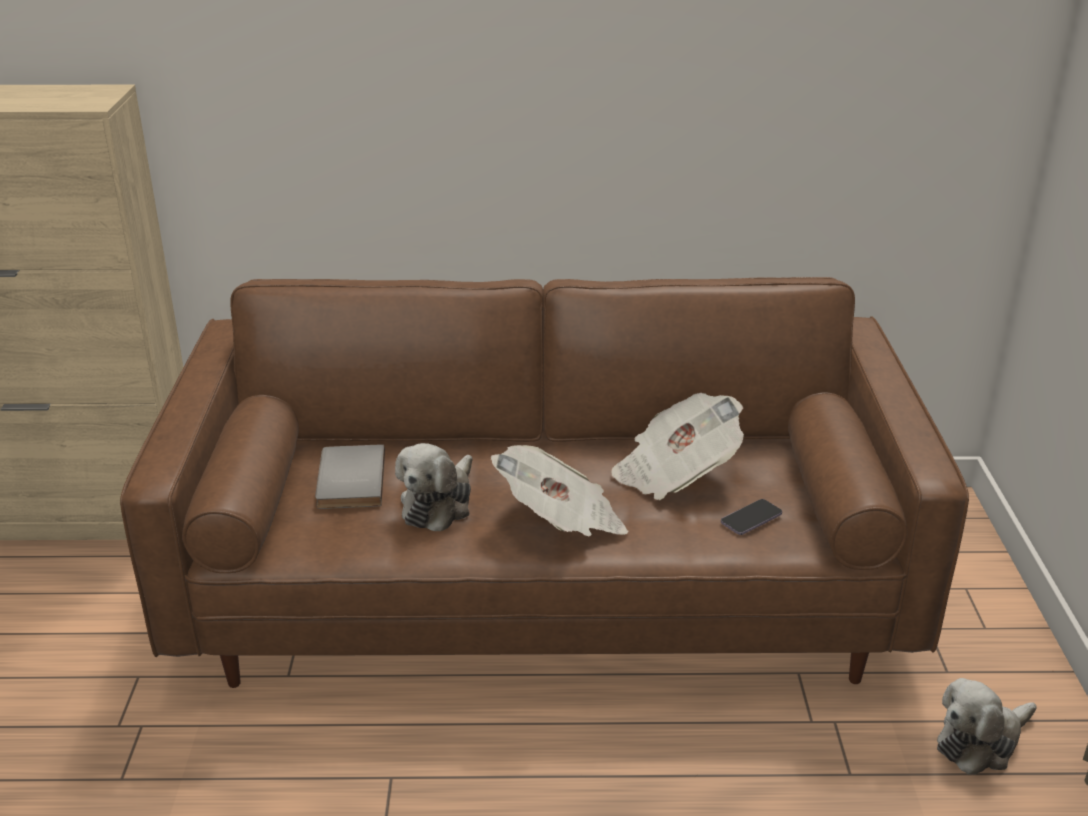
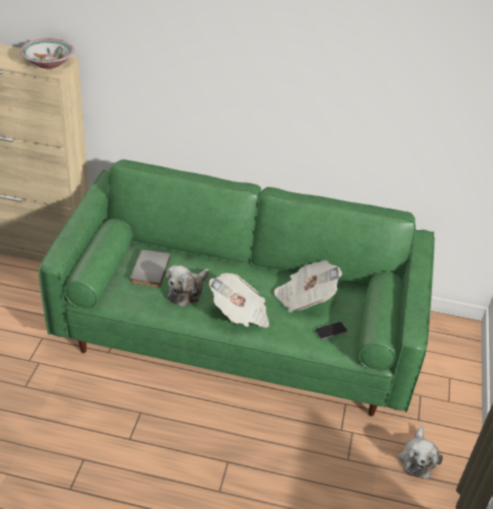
camera: 10 degrees right, 10 degrees up
(75, 97) = (48, 63): none -> bowl
(544, 589) = (239, 333): brown sofa -> green sofa
(980, 742) = (417, 458): plush toy -> plush toy turned 60 degrees counterclockwise

